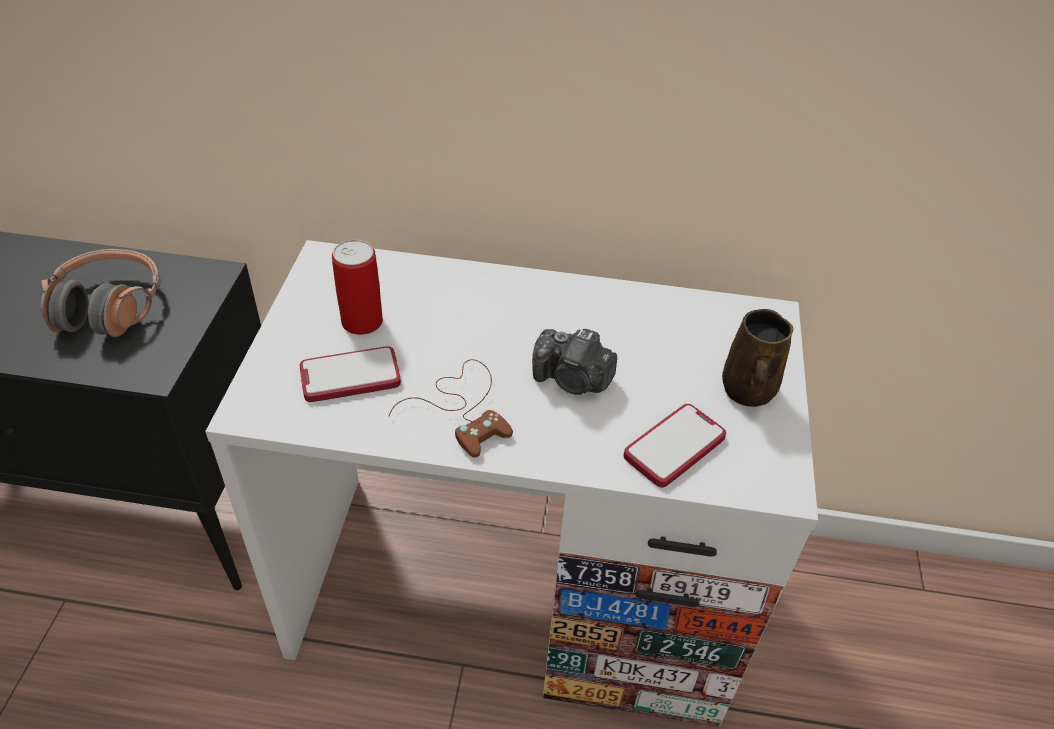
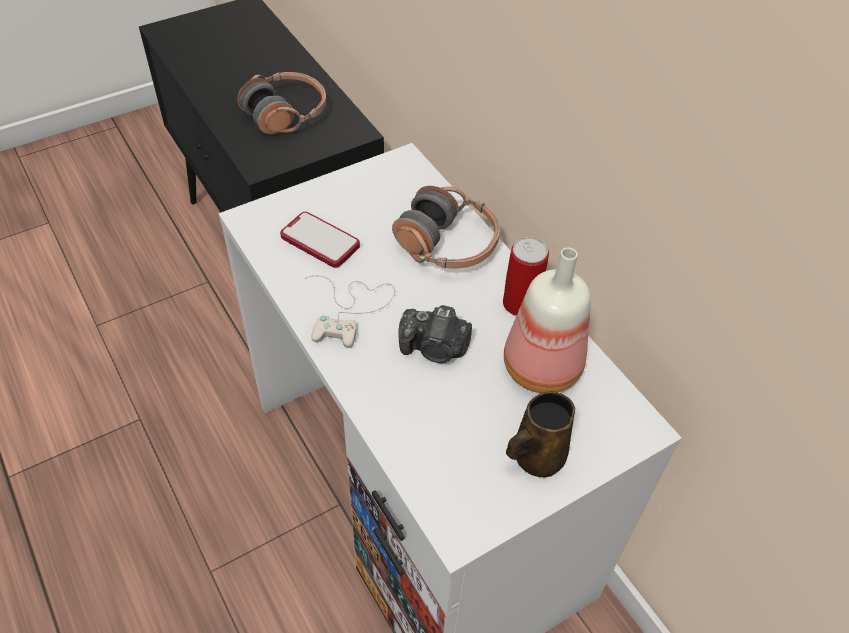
camera: 50 degrees right, 5 degrees up
(362, 321) = (370, 215): can -> can (520, 303)
(462, 297) = (447, 244): none -> headphones
(463, 407) = (350, 309): brown game controller -> white game controller
(572, 380) = (434, 348): camera -> camera turned 60 degrees counterclockwise
(662, 330) = (542, 369): none -> bottle
(674, 447) = (432, 443): phone -> none

